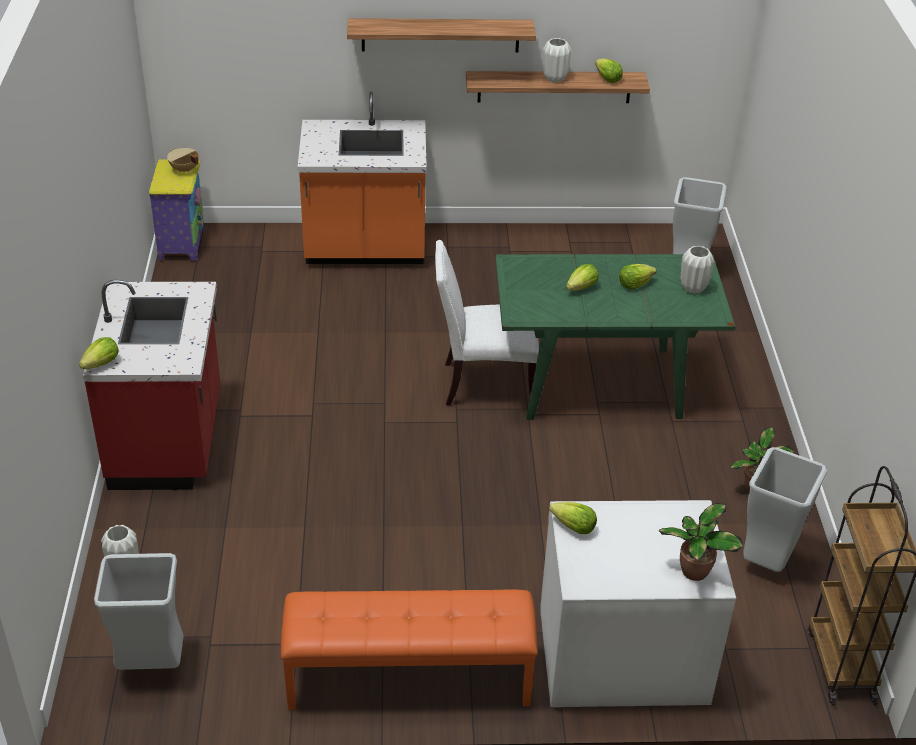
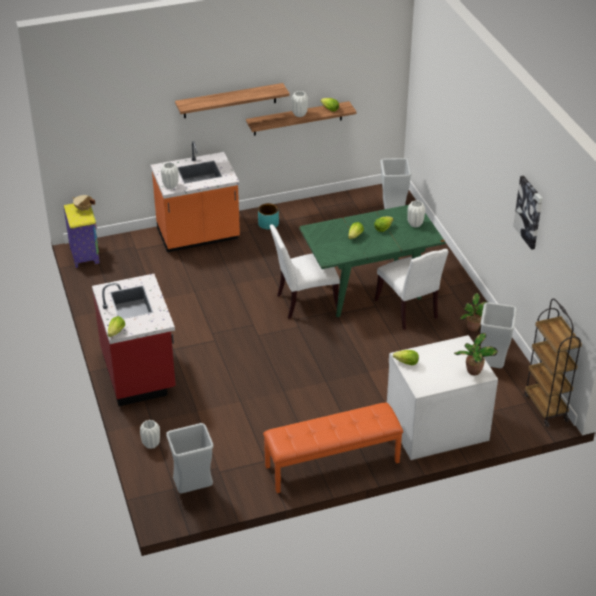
camera: 15 degrees left, 0 degrees up
(315, 155) = (170, 185): none -> white vase
(481, 251) = (268, 224): none -> turquoise planter
(654, 433) = (409, 310): none -> white chair
(880, 294) = (529, 212): none -> picture

